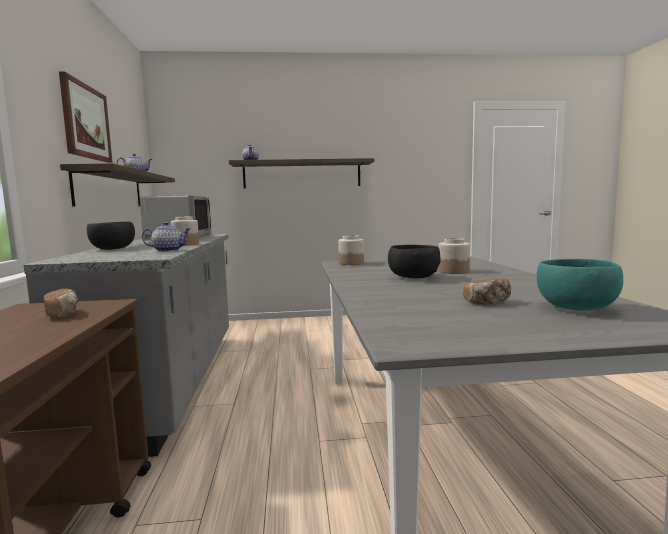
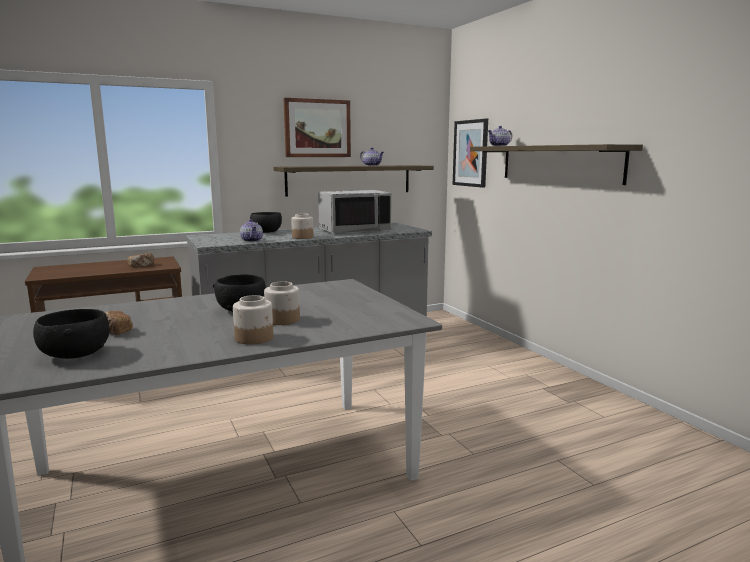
camera: 70 degrees right, 5 degrees up
(191, 169) = (470, 153): none -> picture
(351, 263) = (338, 287): jar -> jar (254, 338)
(576, 308) = (75, 355): turquoise bowl -> black bowl

